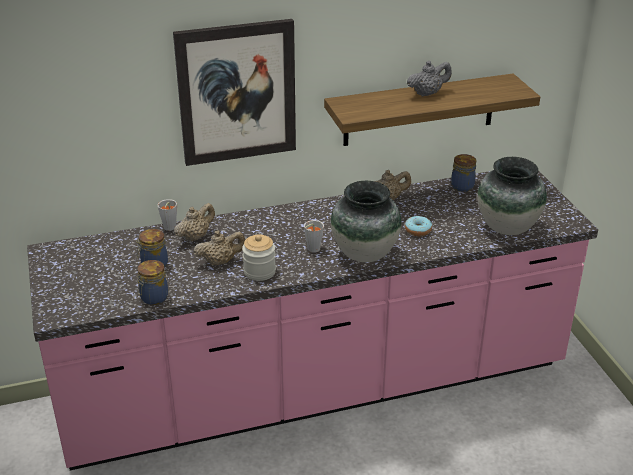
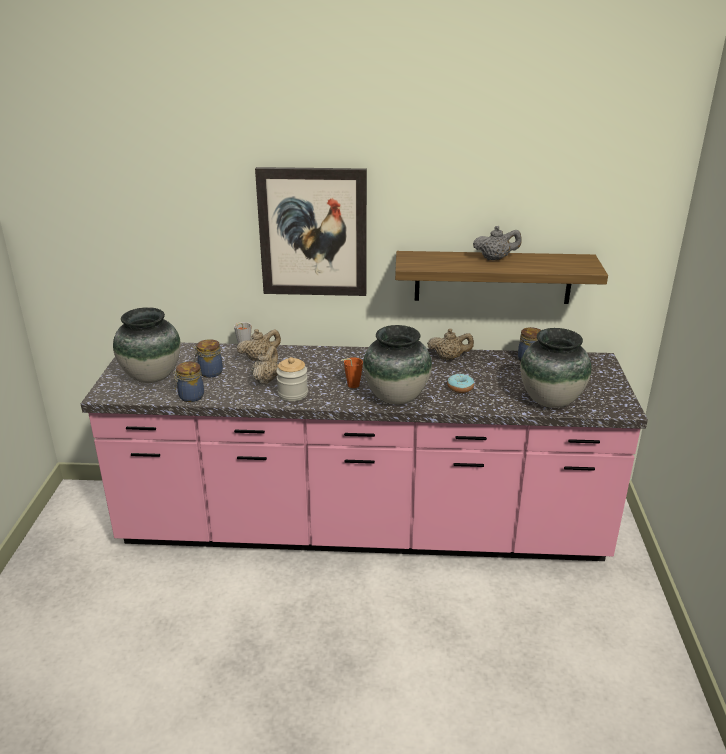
camera: 20 degrees right, 5 degrees down
(92, 283) = (152, 377): none -> vase
(220, 261) = (266, 380): beige teapot -> beige teapot turned 75 degrees counterclockwise
(311, 250) = (351, 386): grey cup -> orange cup

